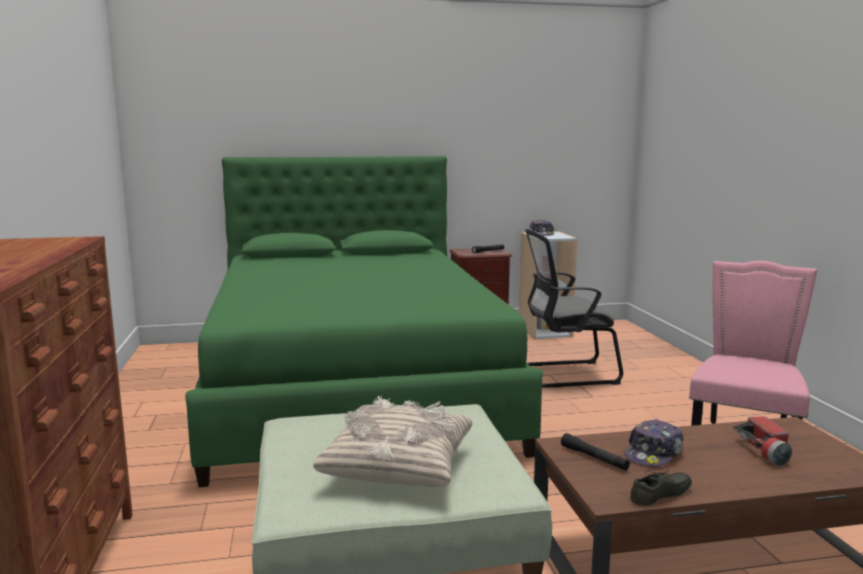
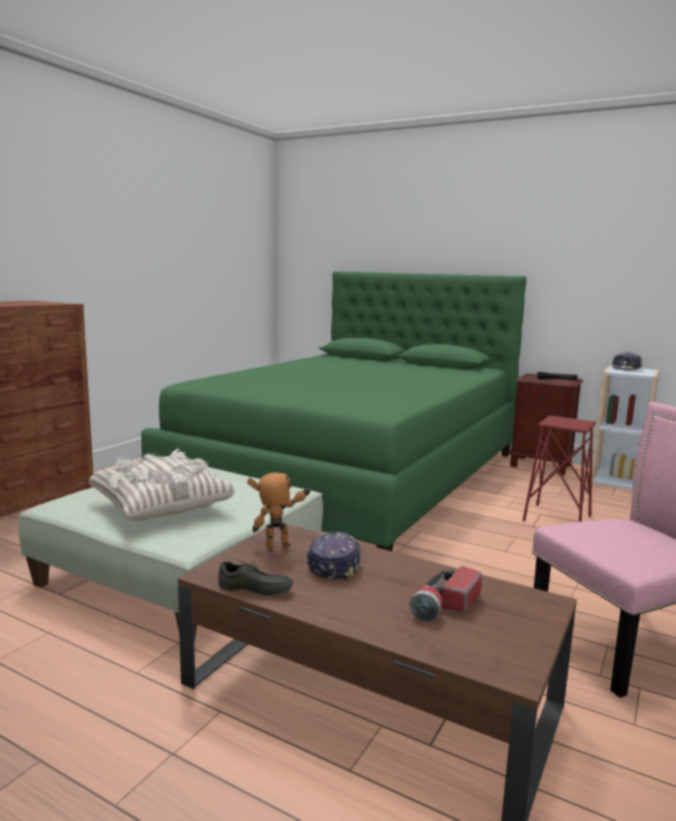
camera: 40 degrees right, 0 degrees up
(564, 374) = (557, 518): chair -> red stool
(594, 458) = (279, 548): black flashlight -> toy robot
(654, 454) = (334, 565): cap -> cap turned 105 degrees clockwise

